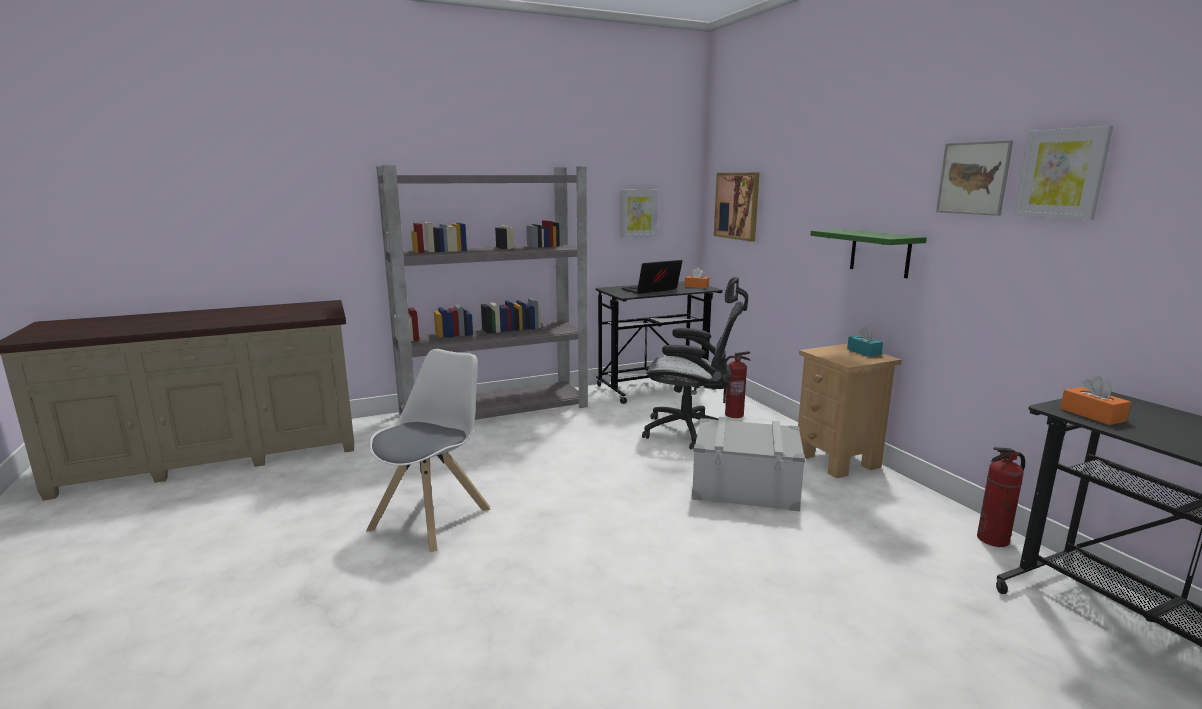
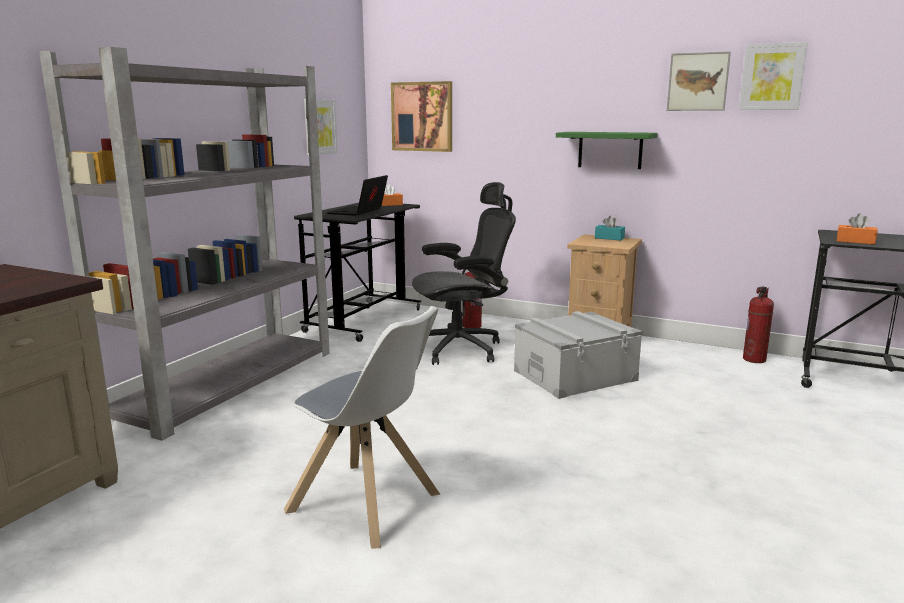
camera: 40 degrees left, 0 degrees up
(433, 517) = (367, 504): chair -> chair turned 135 degrees clockwise

